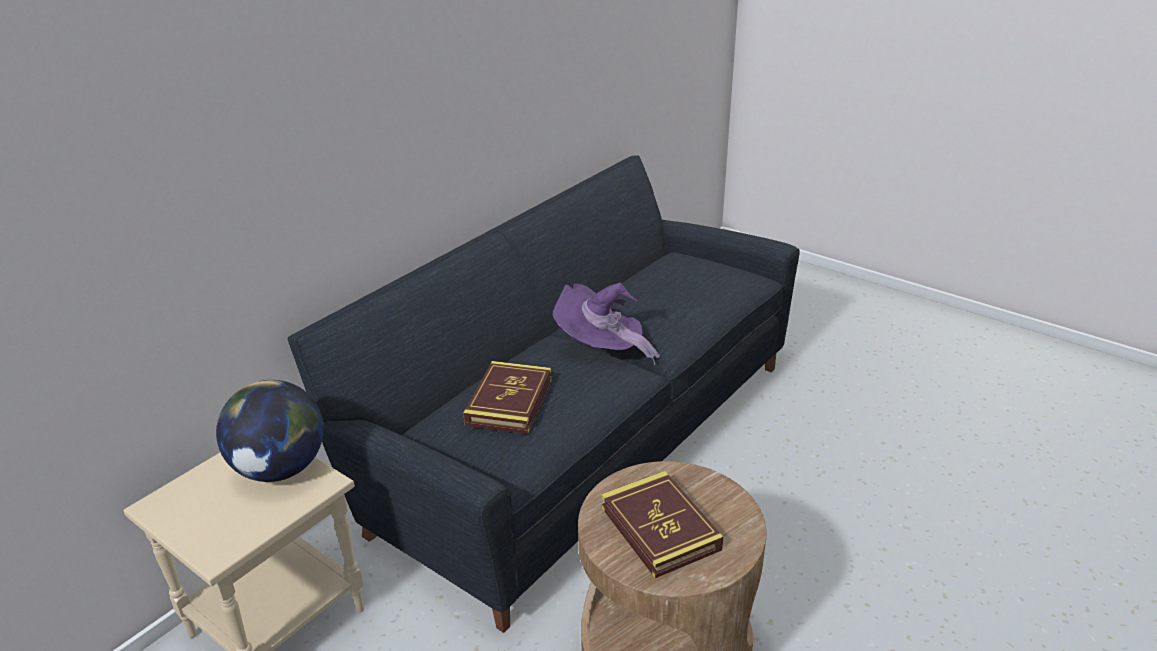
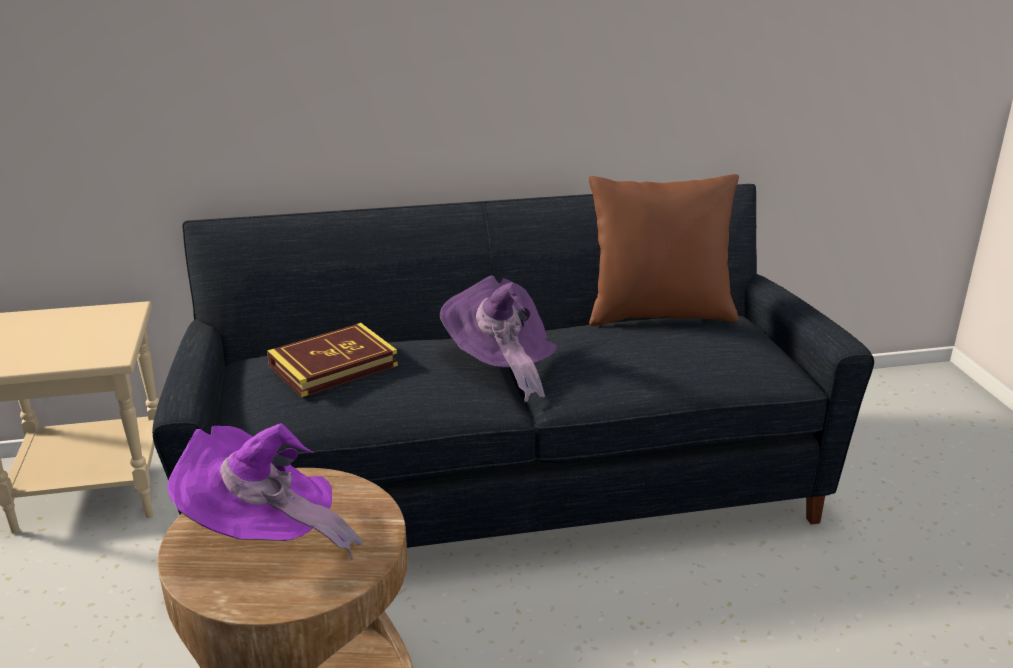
camera: 40 degrees right, 5 degrees down
(281, 469) = (105, 334): globe -> none
(644, 271) = (659, 315): none -> brown pillow
(660, 528) = (265, 535): book -> purple hat

